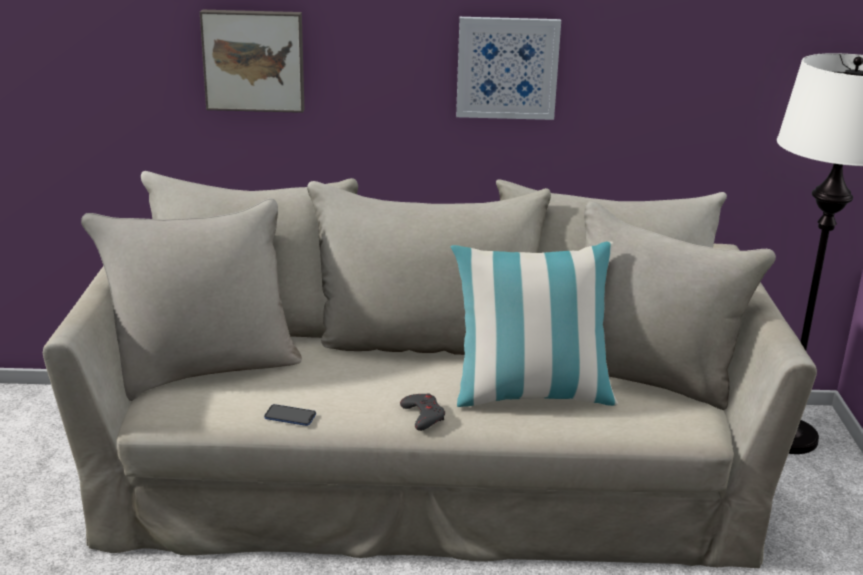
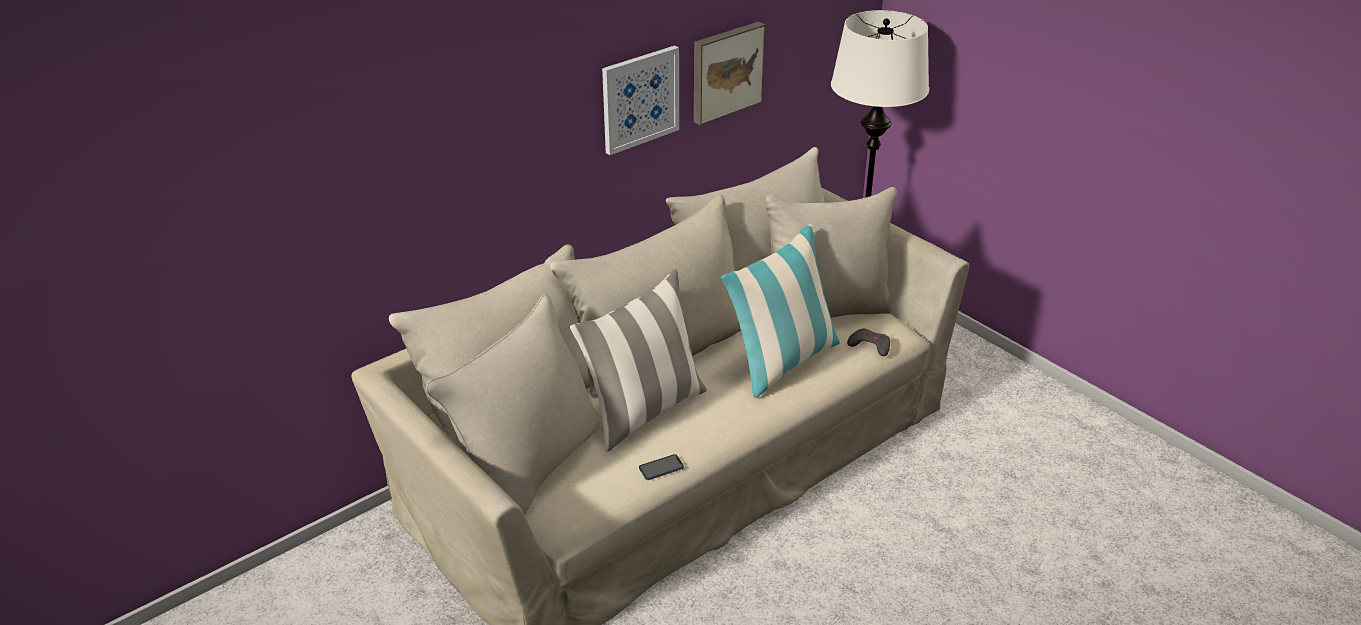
camera: 40 degrees left, 10 degrees up
(254, 60) = (438, 167): picture -> picture (725, 71)
(346, 372) = (643, 410): none -> pillow
(423, 415) = (742, 416): grey game controller -> grey game controller (870, 345)

